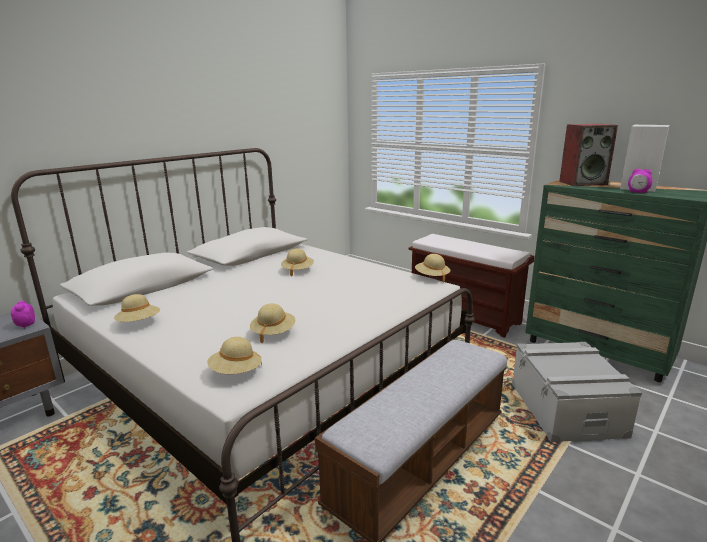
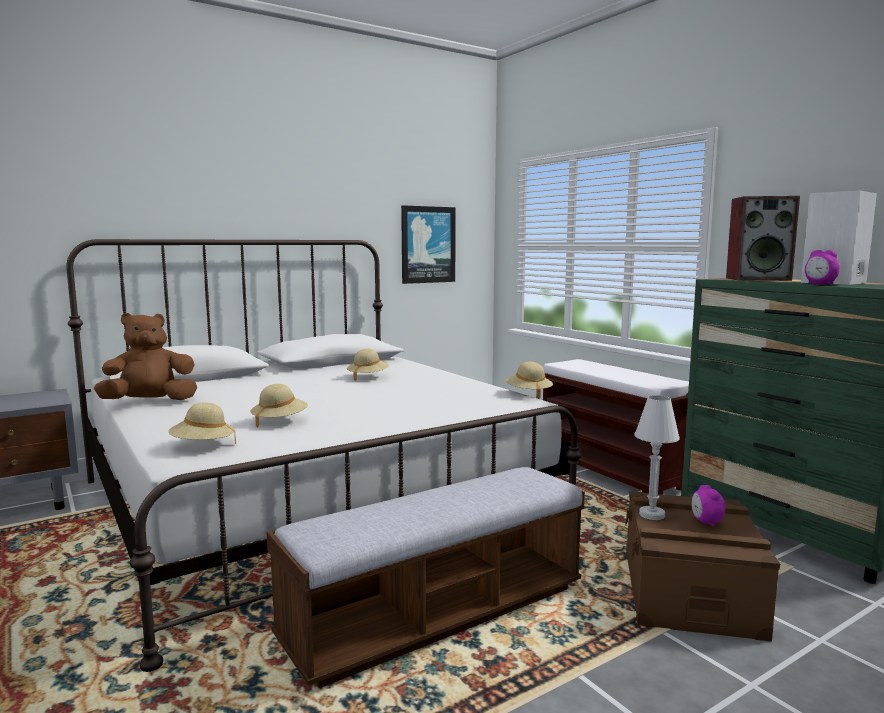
camera: 15 degrees right, 10 degrees down
(25, 325) = (50, 400): alarm clock -> alarm clock (706, 522)
(139, 323) = (150, 402): beige hat -> brown plush toy
(303, 146) = (428, 244): none -> picture
(544, 363) = (652, 514): none -> white table lamp
(566, 409) = (690, 593): grey storage box -> brown storage box

